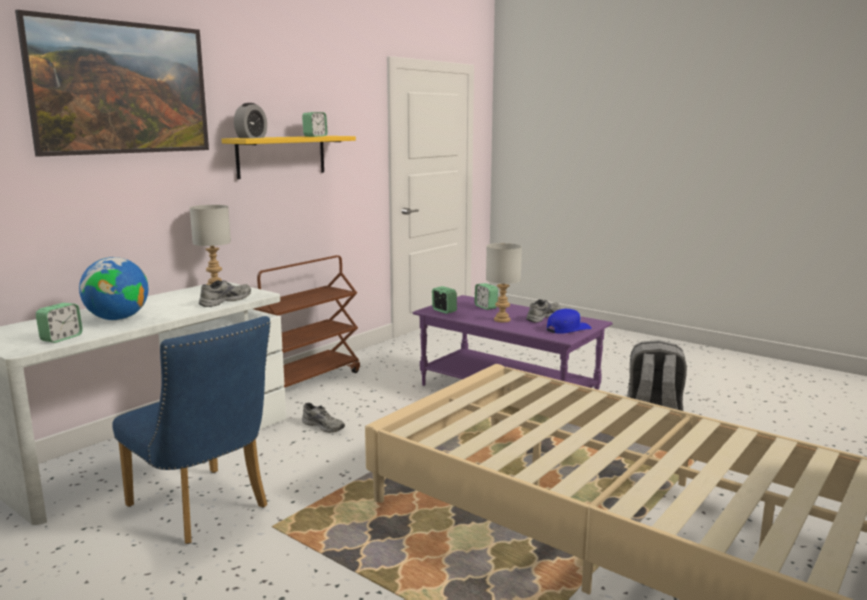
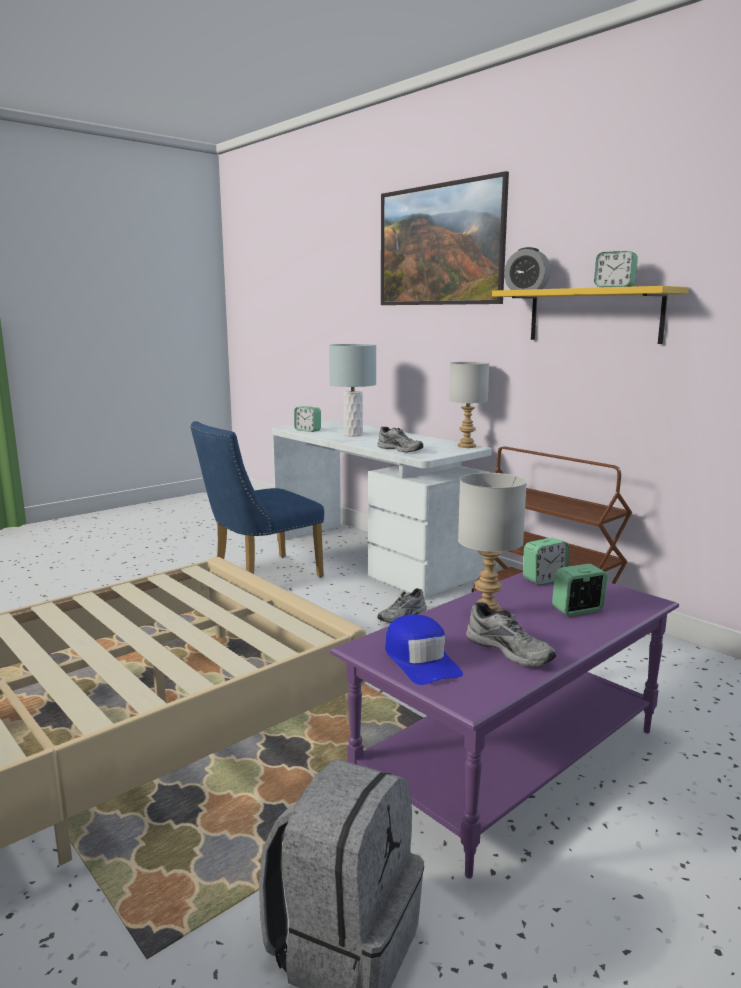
camera: 100 degrees right, 0 degrees up
(117, 319) = (353, 434): globe -> grey table lamp

